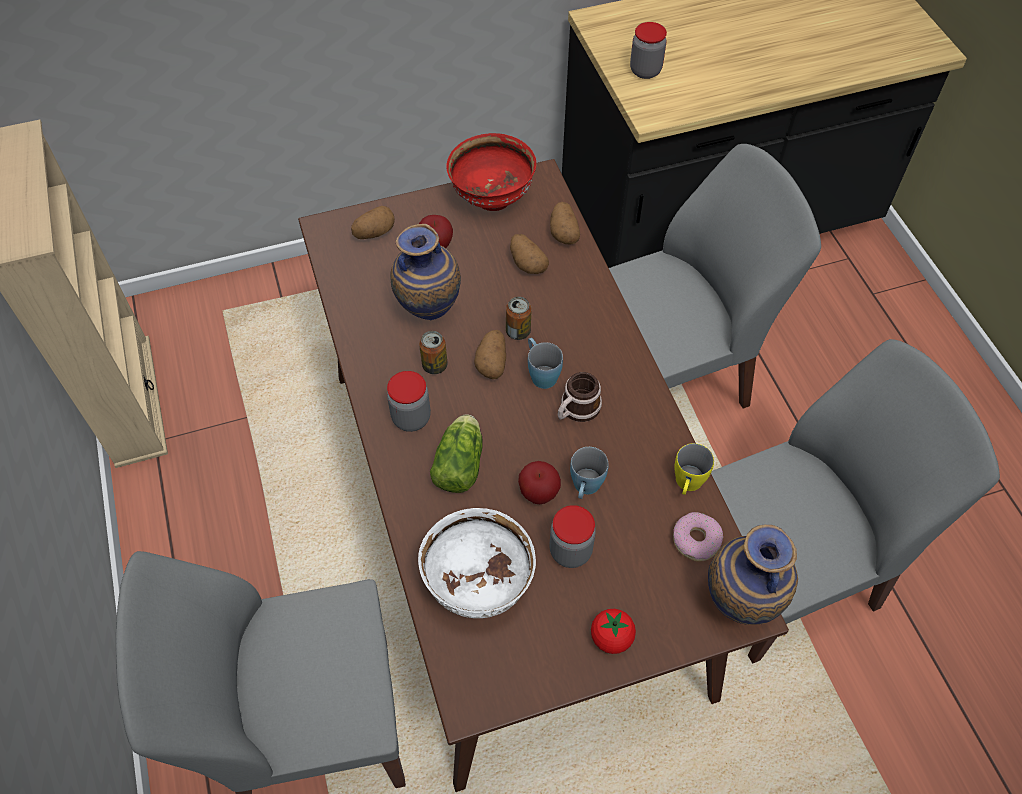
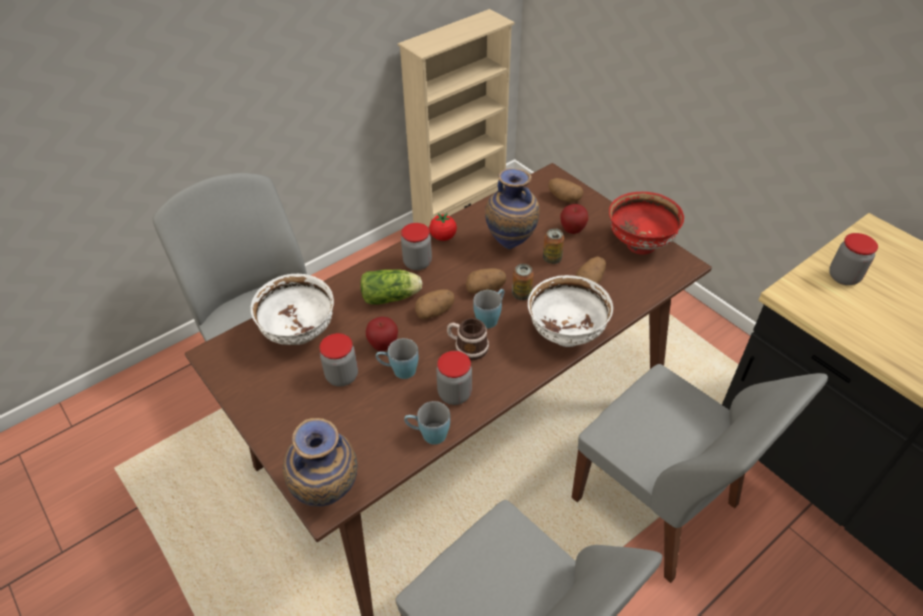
camera: 70 degrees right, 10 degrees down
(434, 365) = (466, 261): can -> can (552, 259)
(563, 232) = (637, 293): potato -> potato (435, 311)
(597, 315) = (565, 336): none -> white bowl
(611, 638) = (278, 418): tomato -> tomato (443, 237)
(640, 443) = (454, 394): none -> jar
(687, 485) = (428, 434): yellow mug -> blue mug
(696, 540) = (378, 452): donut -> none

